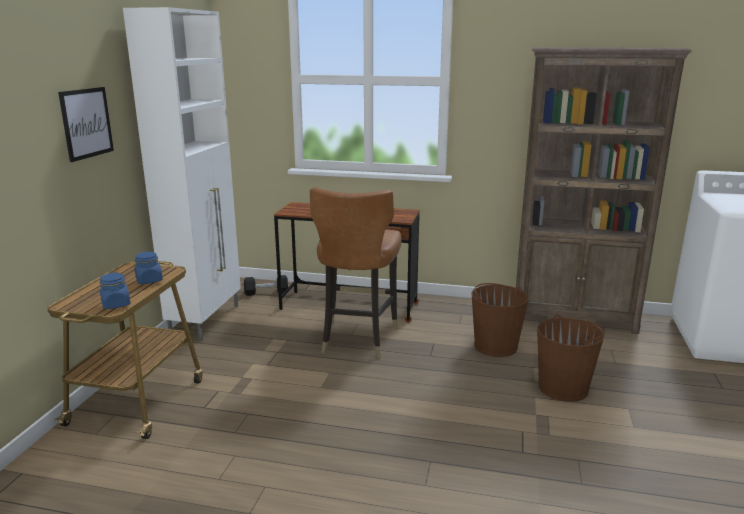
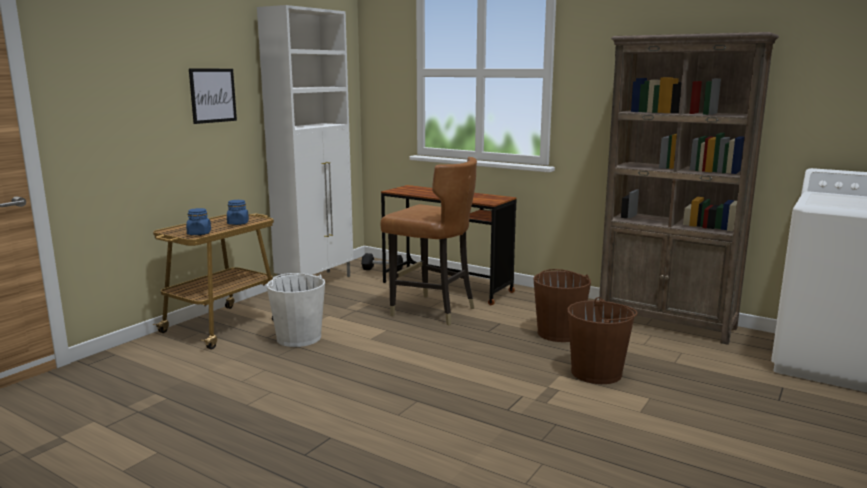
camera: 20 degrees right, 5 degrees down
(241, 401) = (298, 337): none -> white bucket
(357, 338) = (432, 311): brown chair -> brown chair turned 90 degrees counterclockwise

